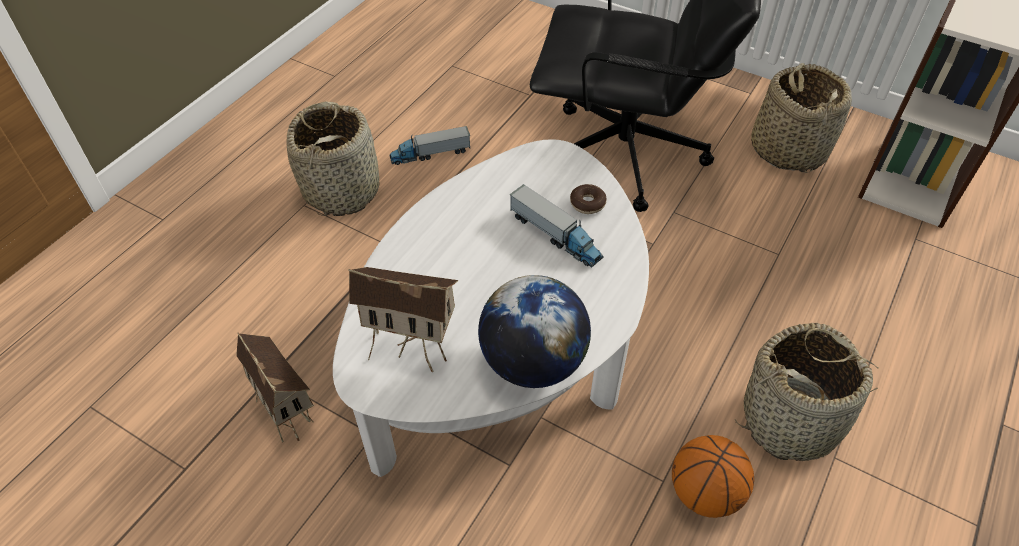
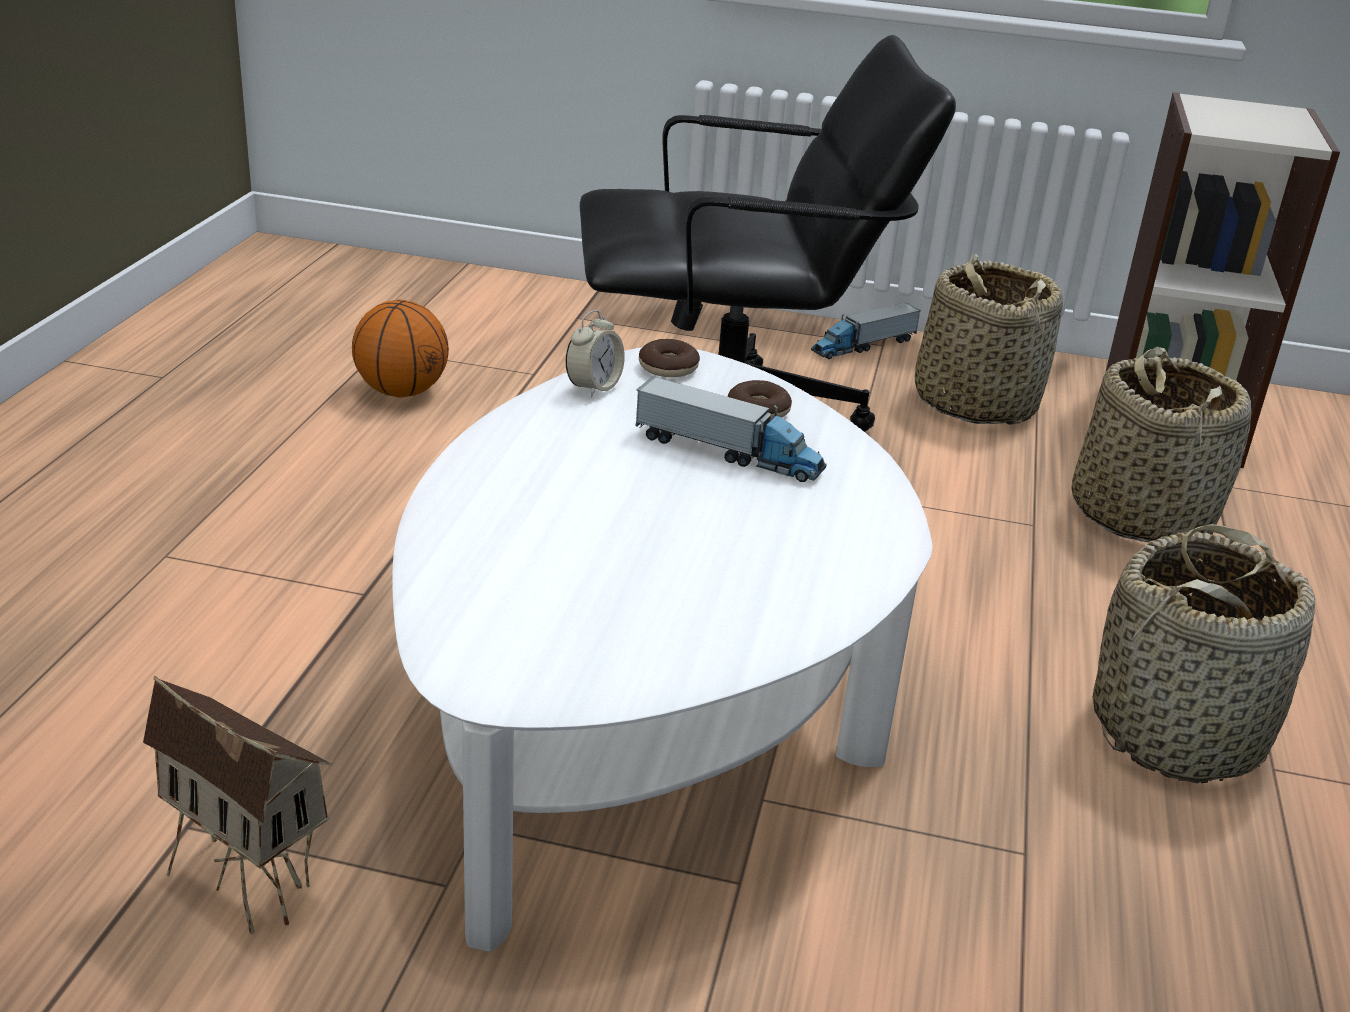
camera: 20 degrees left, 20 degrees down
(342, 190) = (236, 526): basket -> basket (1141, 514)
(413, 348) = (553, 621): toy house -> none
(430, 154) = (388, 462): toy truck -> toy truck (863, 346)
(503, 171) = (594, 387): none -> alarm clock
(533, 362) = (786, 610): globe -> none
(552, 160) = (668, 368): none -> donut
(704, 493) = (1103, 857): basketball -> basketball (402, 392)

